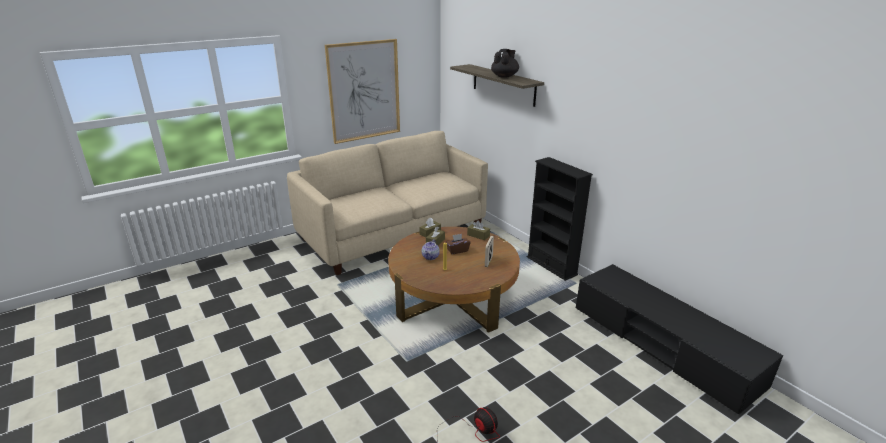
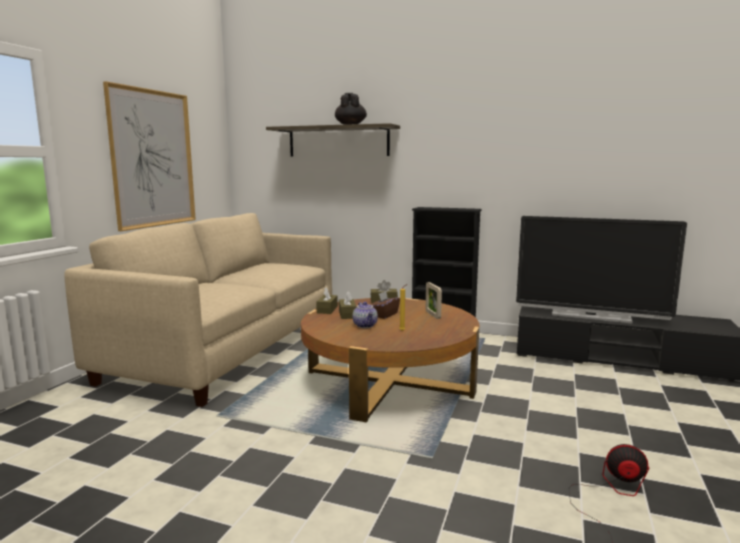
camera: 35 degrees left, 15 degrees down
(641, 301) = (590, 316): none -> television

